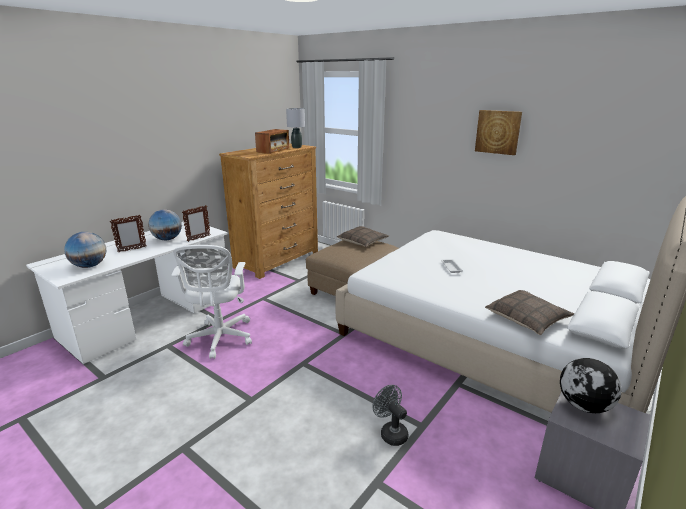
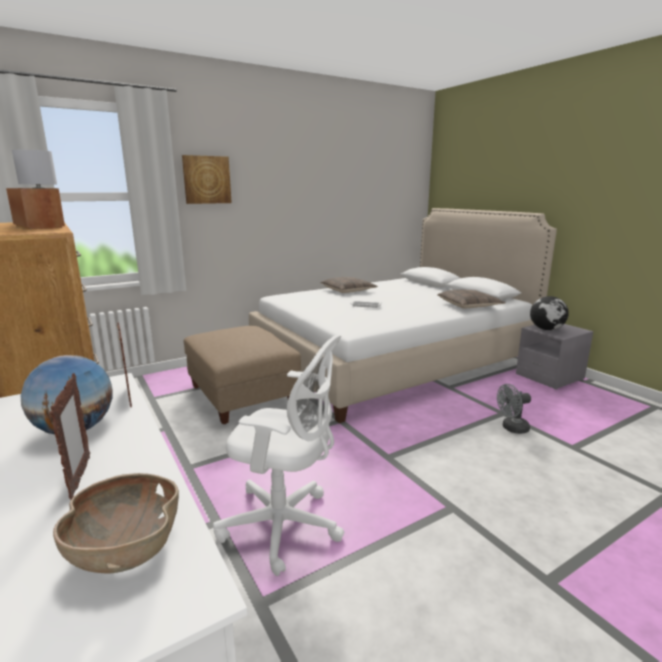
camera: 70 degrees left, 5 degrees down
(89, 266) = (126, 549): globe -> brown bowl
(362, 241) = (221, 333): pillow -> pillow (348, 290)
(498, 132) = (300, 181): picture -> picture (207, 180)

